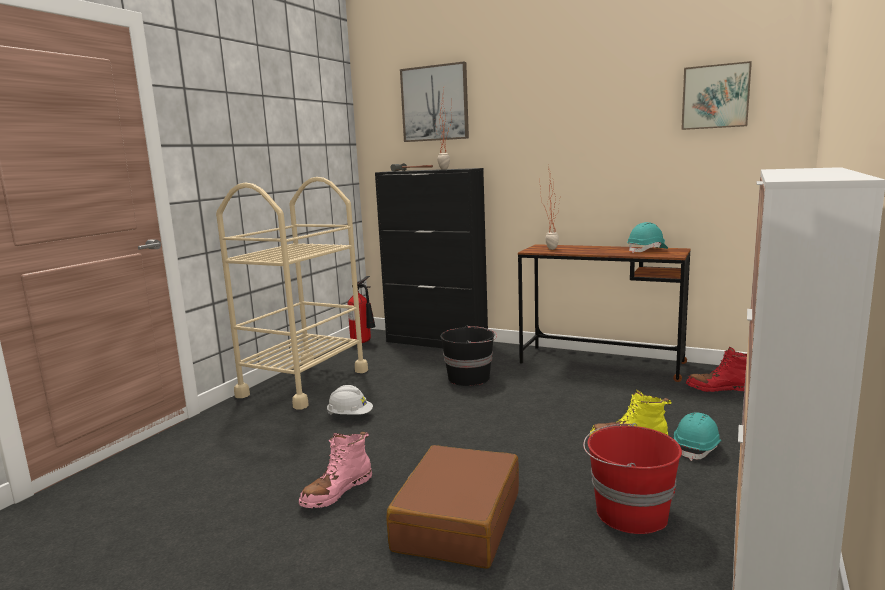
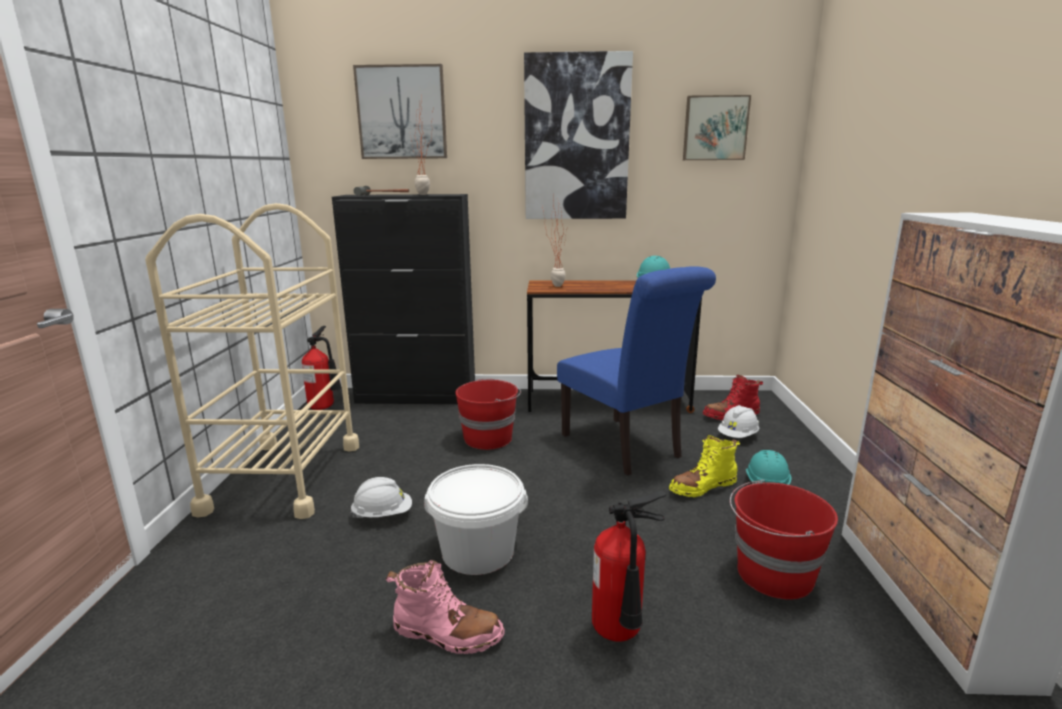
camera: 25 degrees left, 5 degrees up
(337, 492) = (447, 633): pink boot -> pink boot turned 90 degrees counterclockwise
(397, 449) = (478, 551): none -> white bucket
(457, 521) = (621, 634): brown suitcase -> fire extinguisher
(469, 378) = (489, 438): black bucket -> red bucket
(578, 115) = (576, 139): none -> picture
(583, 400) = (625, 448): none -> blue chair
(709, 406) = (738, 436): none -> white hard hat

